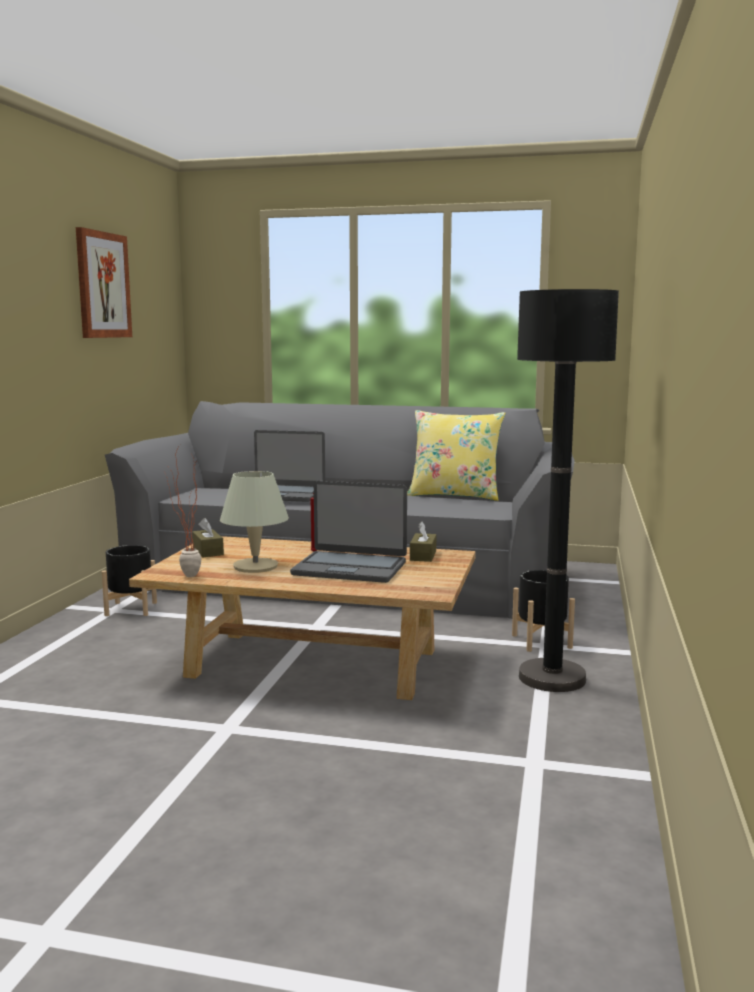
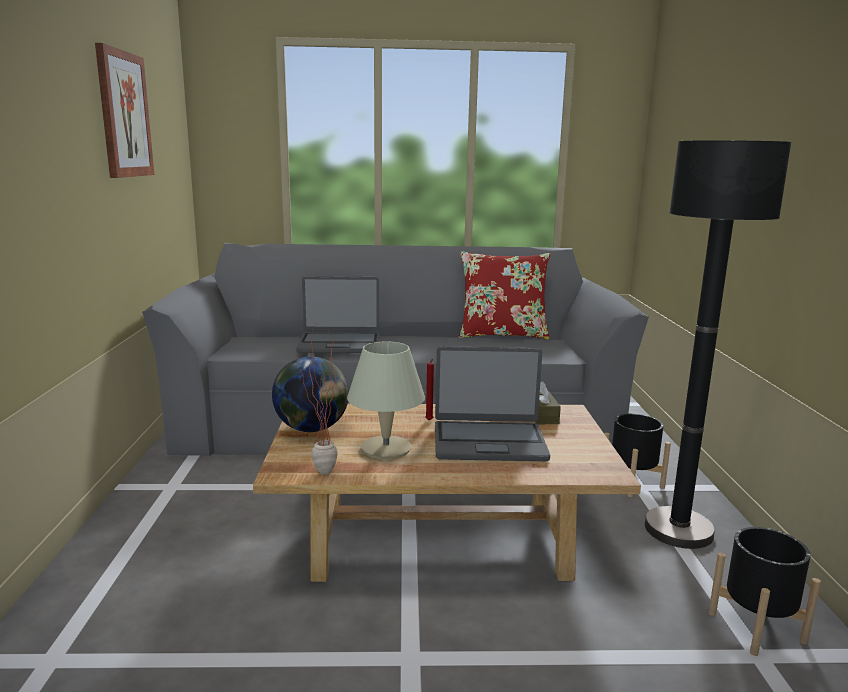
camera: 15 degrees left, 5 degrees up
(131, 609) = (192, 483): black planter -> black planter (756, 627)
(208, 551) = (312, 429): brown tissue box -> globe
(455, 495) = (502, 334): yellow pillow -> red pillow

